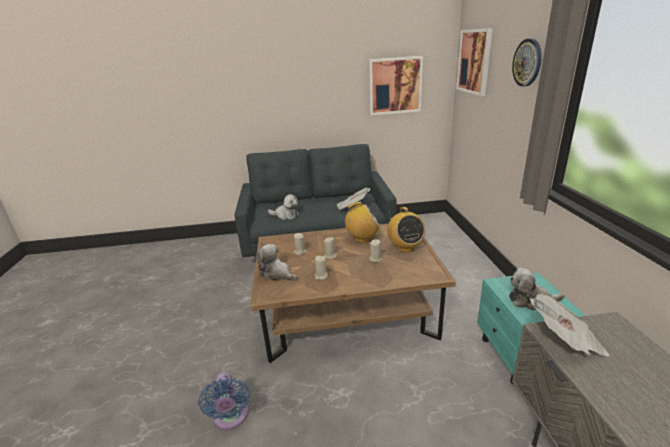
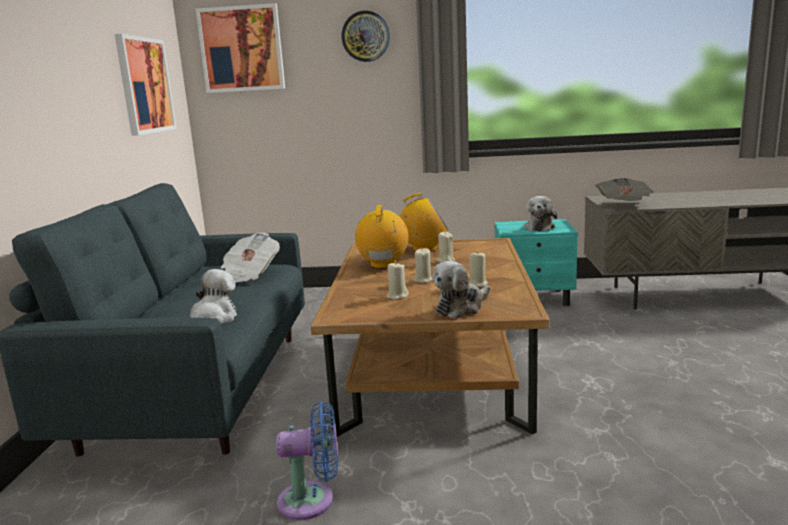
camera: 80 degrees left, 10 degrees down
(231, 418) = (651, 462): blue fan -> blue fan (312, 500)

